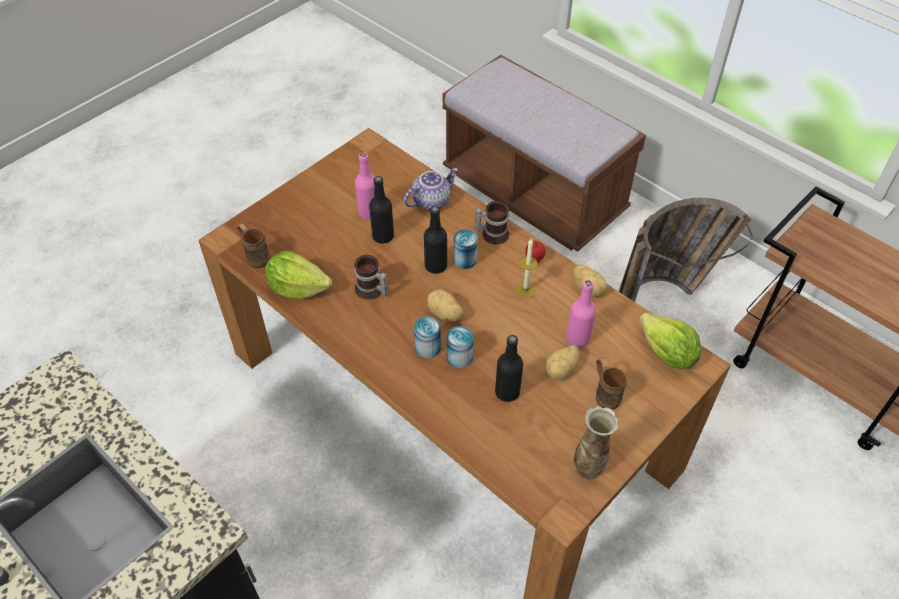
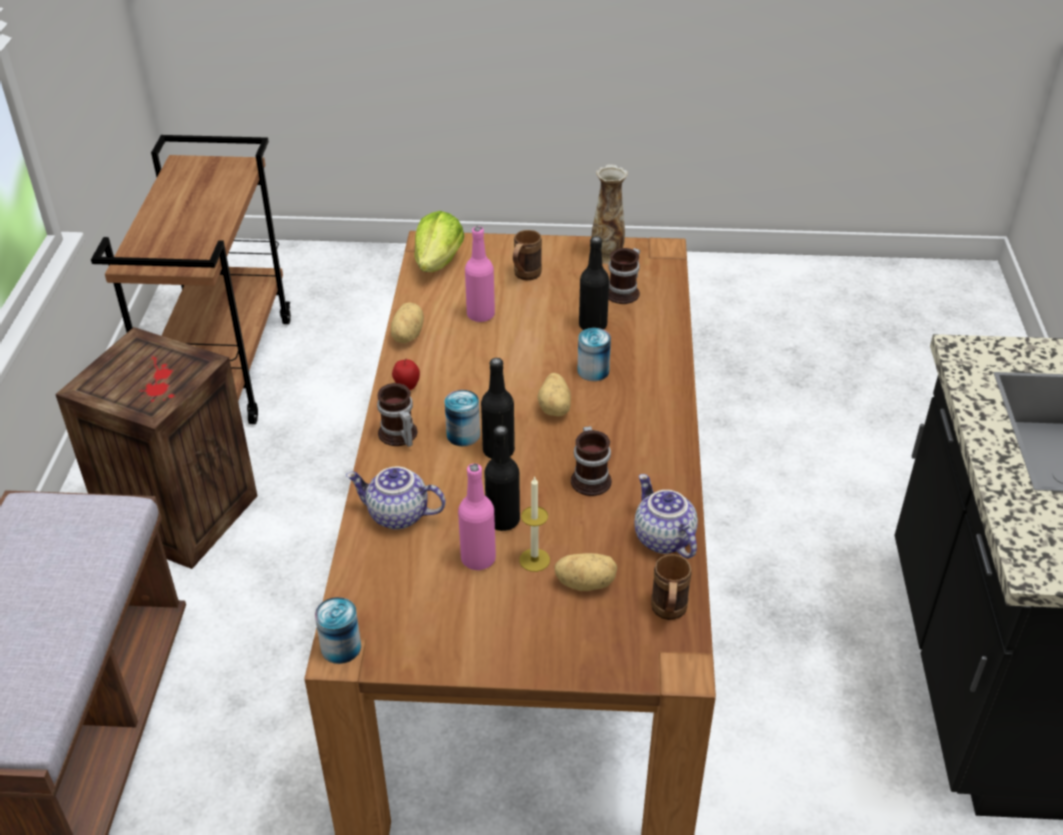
camera: 130 degrees left, 10 degrees down
(297, 288) = (662, 539): lettuce -> teapot
(428, 347) = (609, 396): can -> can (341, 647)
(525, 290) = (457, 372): candle -> candle (534, 560)
(528, 442) = (625, 292): none -> mug
(562, 370) = (528, 308): potato -> potato (585, 583)
(667, 292) = (183, 513): basket -> crate

